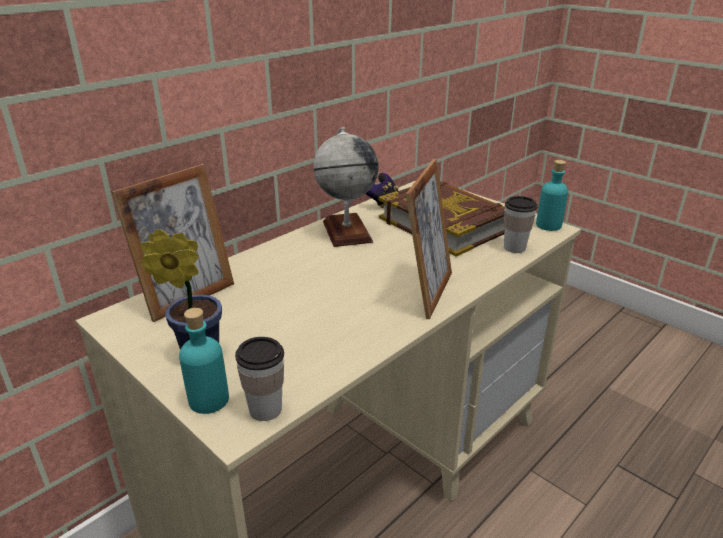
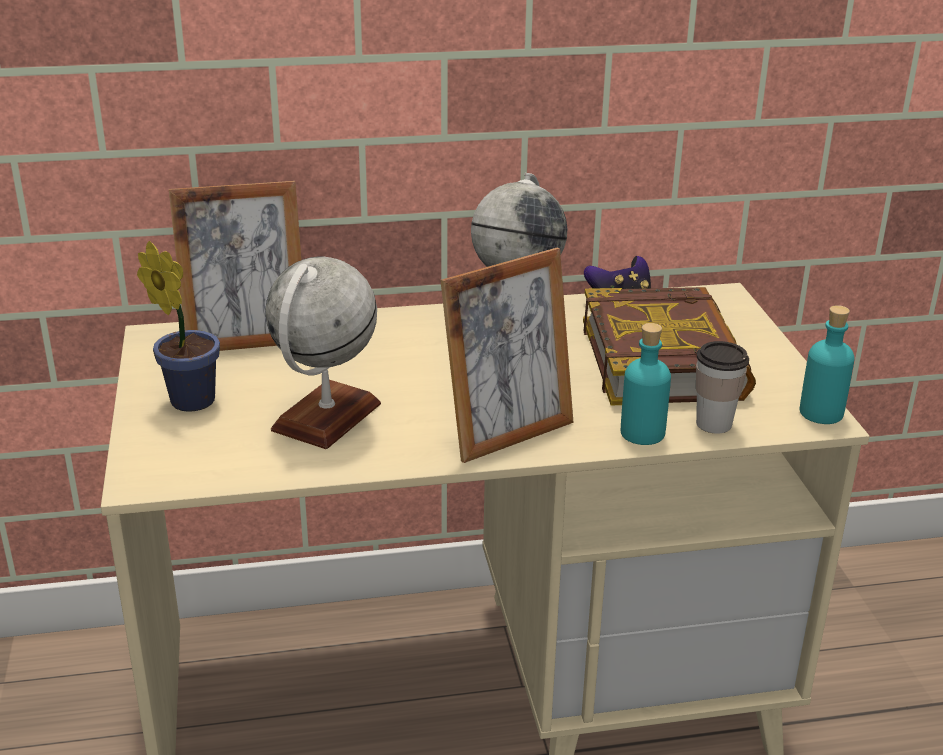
camera: 35 degrees right, 0 degrees up
(208, 400) = (148, 446): turquoise bottle -> turquoise bottle (642, 433)
(265, 409) = (185, 476): cup -> none
(310, 326) = (327, 417): none -> globe

